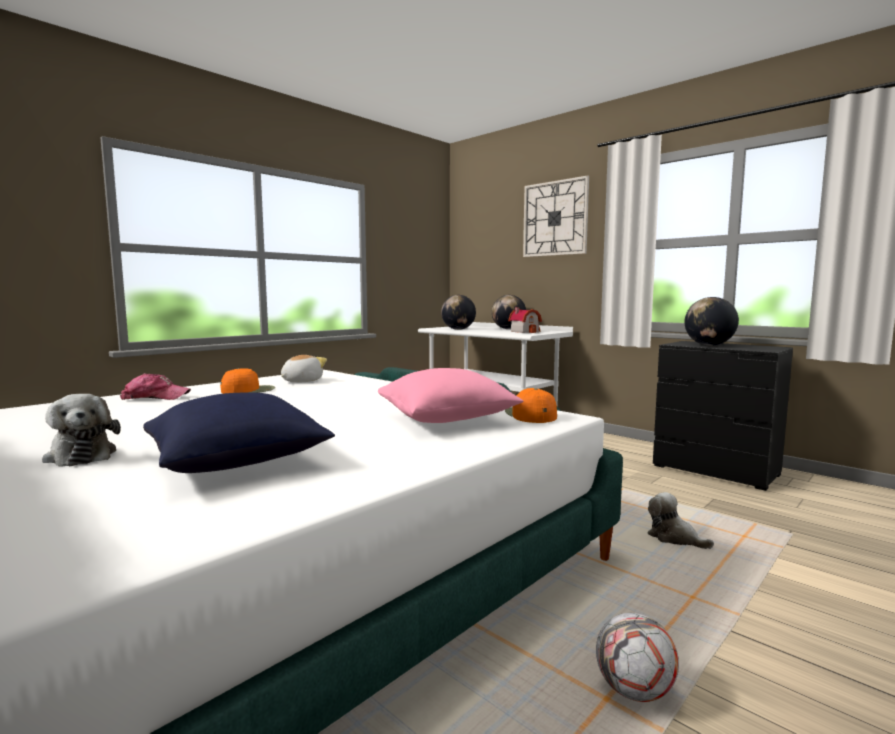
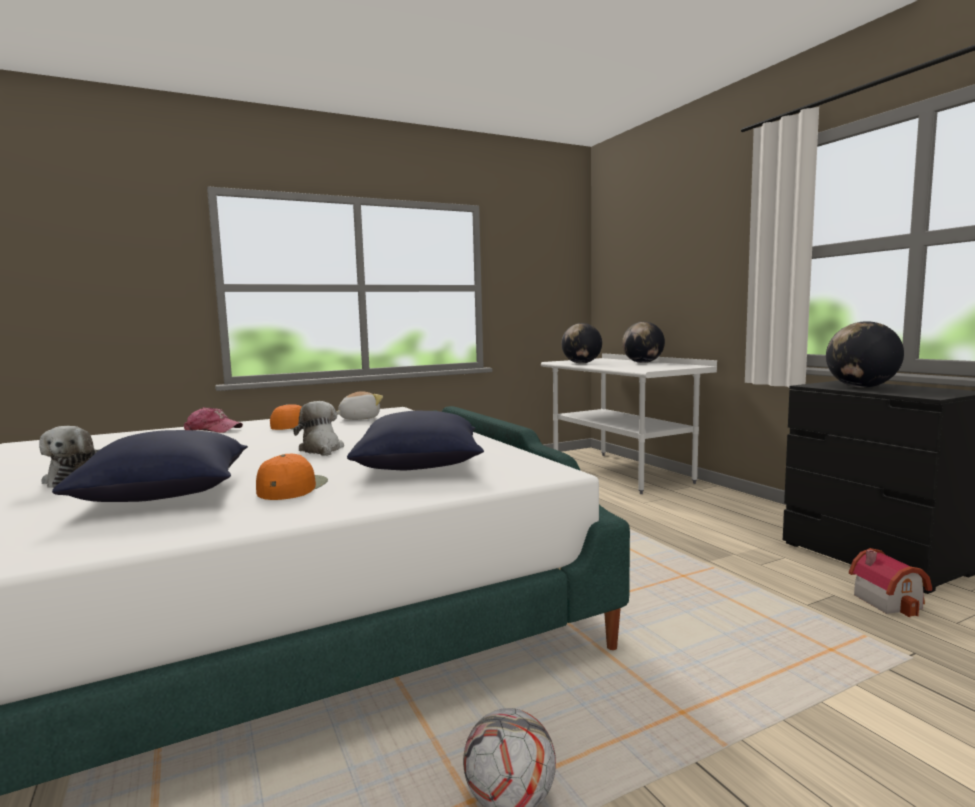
camera: 20 degrees right, 0 degrees up
(446, 419) = (420, 467): pink pillow -> blue pillow
(525, 331) = (654, 366): toy house -> toy house (889, 601)
(530, 415) = (517, 467): orange cap -> orange cap (292, 487)
(555, 218) = (698, 226): wall clock -> none
(674, 538) = (727, 637): plush toy -> plush toy (321, 449)

